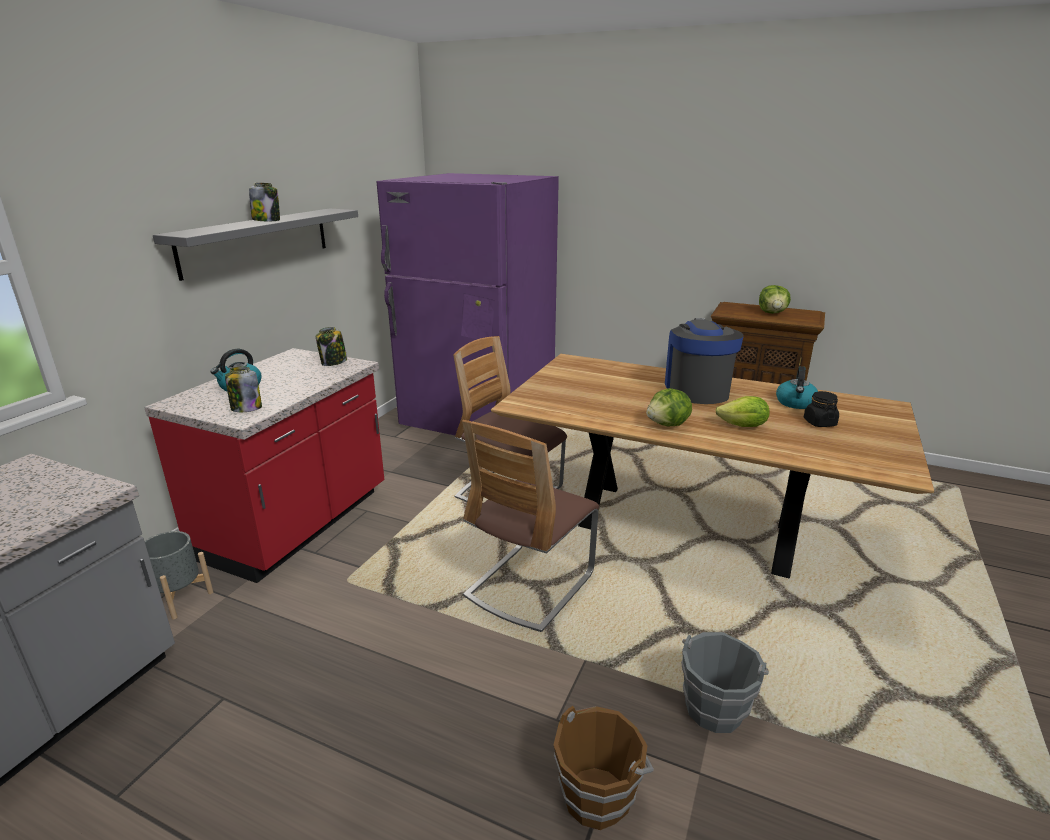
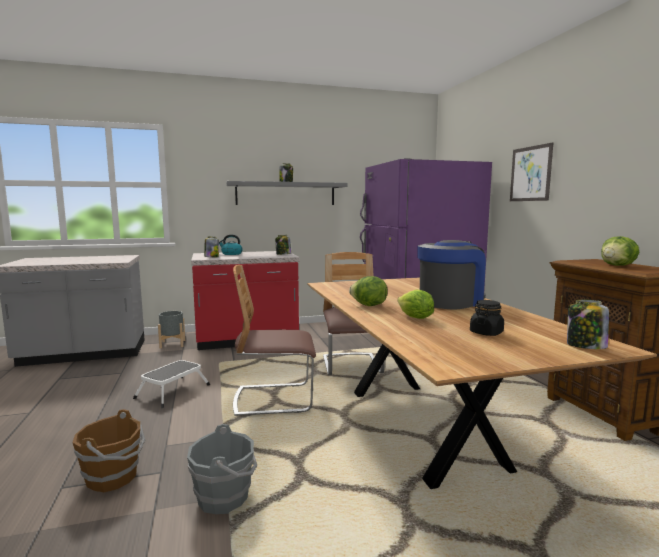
camera: 50 degrees right, 15 degrees down
(390, 661) = (172, 391): none -> black step ladder
(623, 199) = (530, 174): none -> picture
(796, 403) = (508, 323): kettle -> none
(881, 411) = (585, 346): none -> jar

